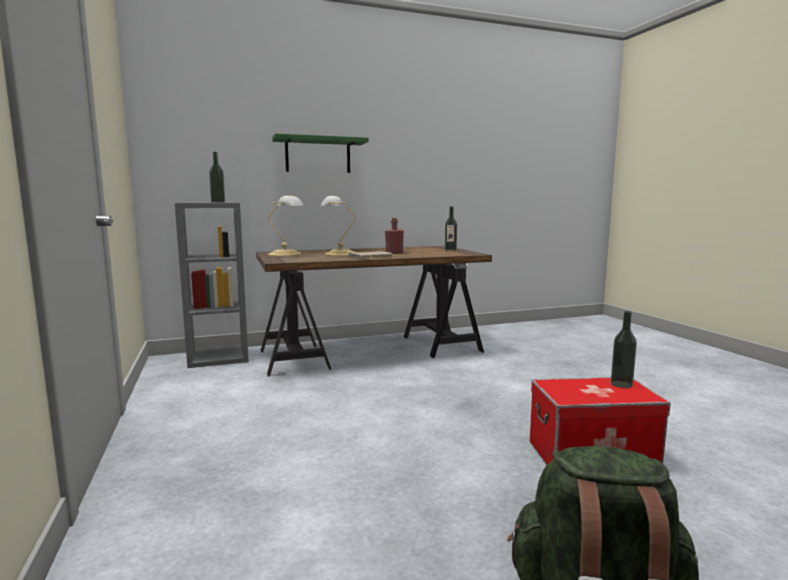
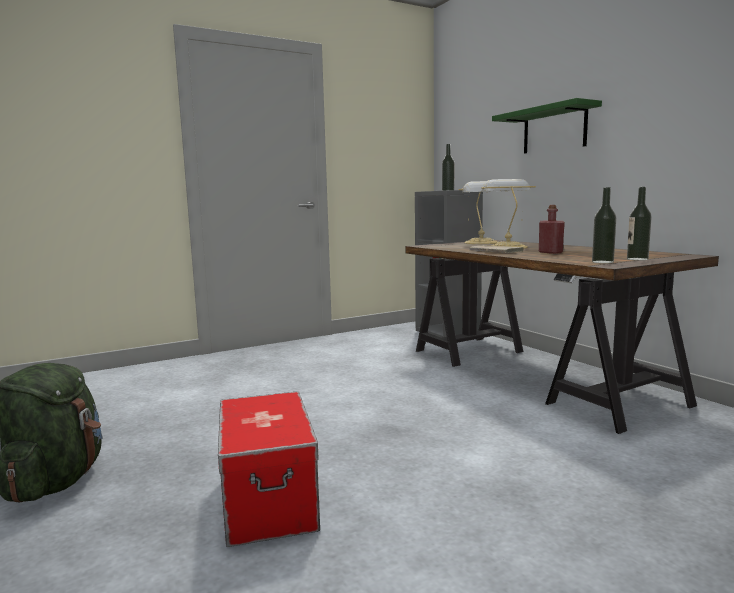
camera: 80 degrees right, 0 degrees up
(621, 384) = (283, 432): bottle -> bottle (602, 262)

